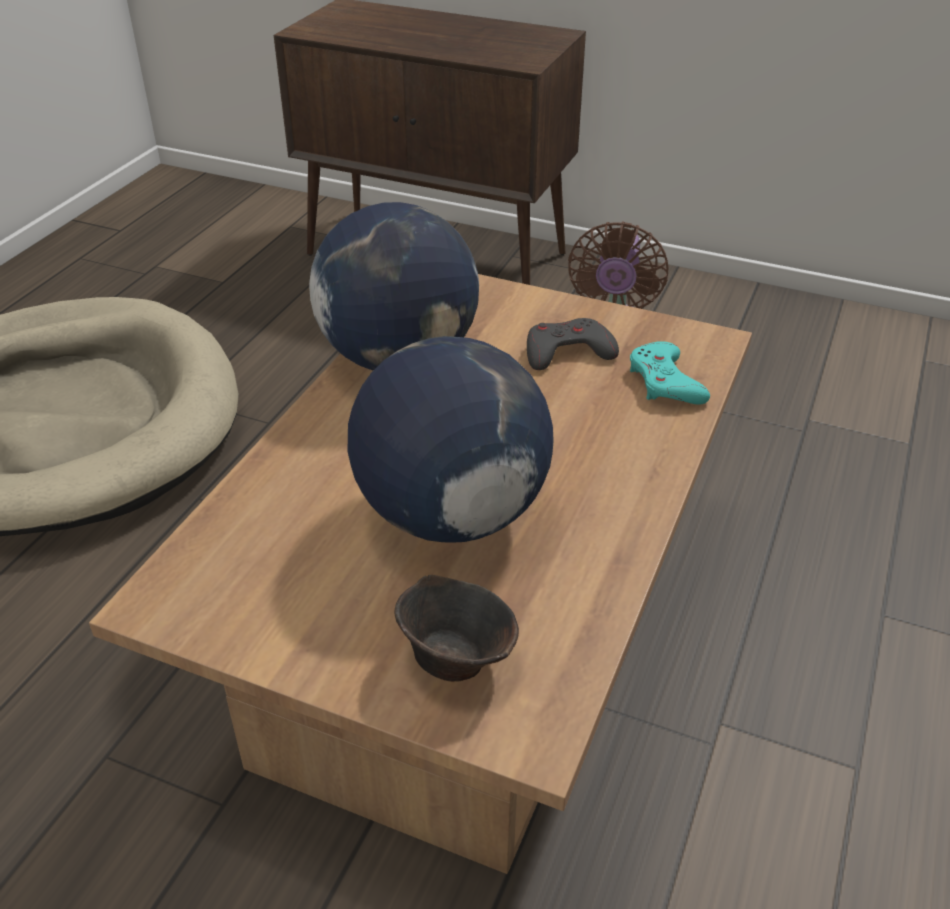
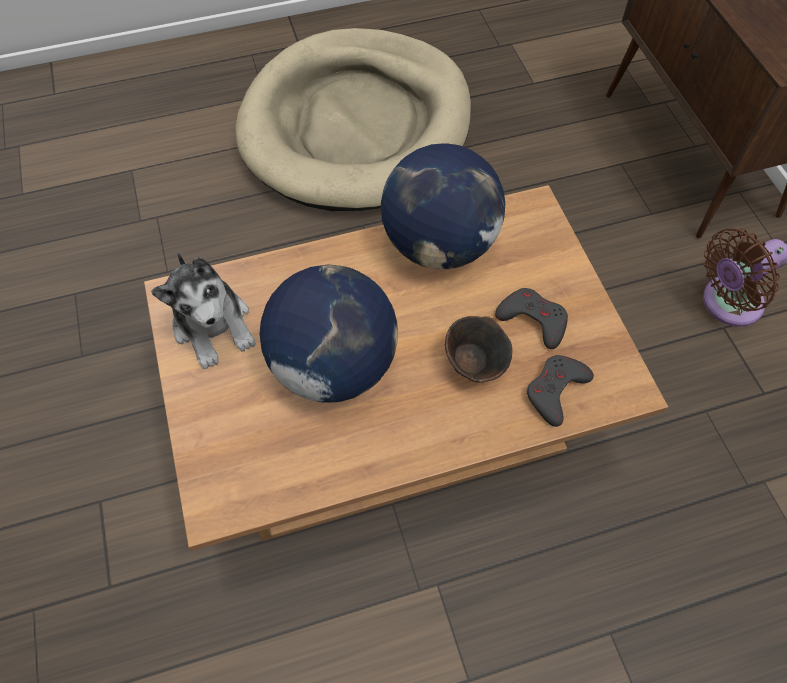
camera: 50 degrees right, 20 degrees up
(257, 588) = (213, 325): none -> plush toy
(455, 656) = (237, 440): brown bowl -> brown bowl (474, 363)
(665, 382) = (555, 391): turquoise game controller -> grey game controller

